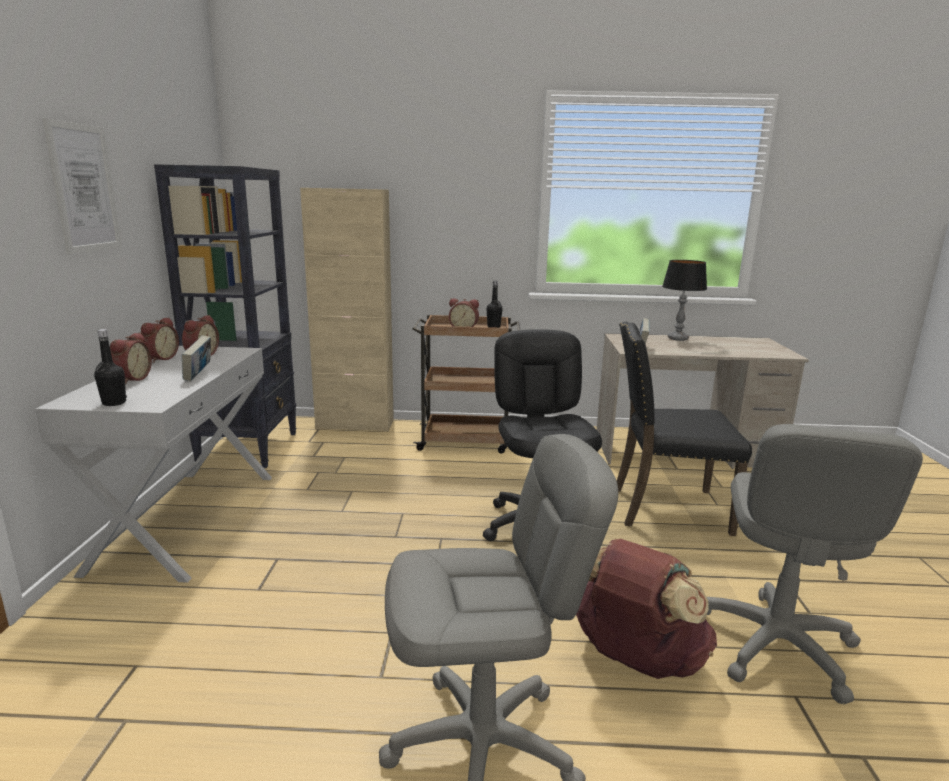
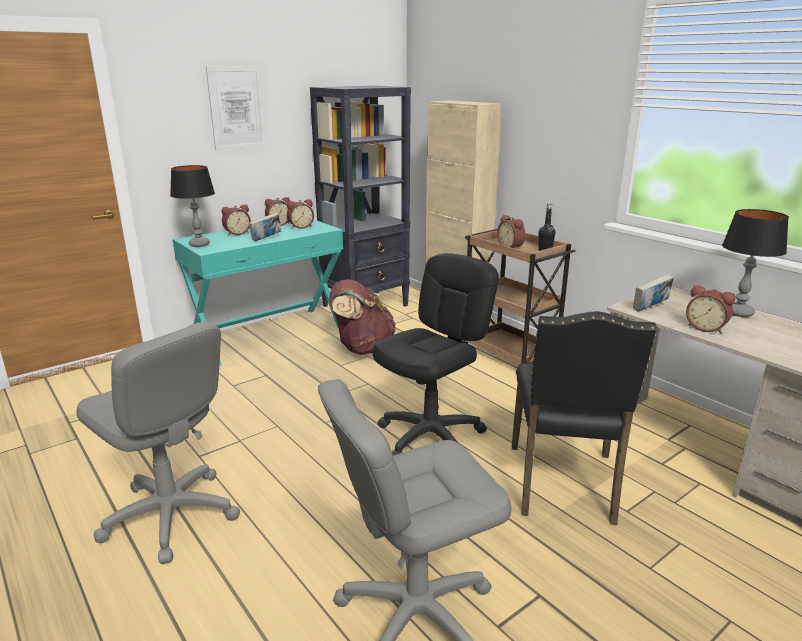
camera: 50 degrees right, 5 degrees up
(114, 403) = (199, 244): black bottle -> table lamp
(186, 520) = (268, 335): white console table -> turquoise console table
(635, 659) = (312, 543): brown backpack -> brown backpack (362, 349)
(666, 509) = (563, 484): black chair -> black chair turned 135 degrees counterclockwise
(691, 350) = (706, 328): none -> alarm clock

